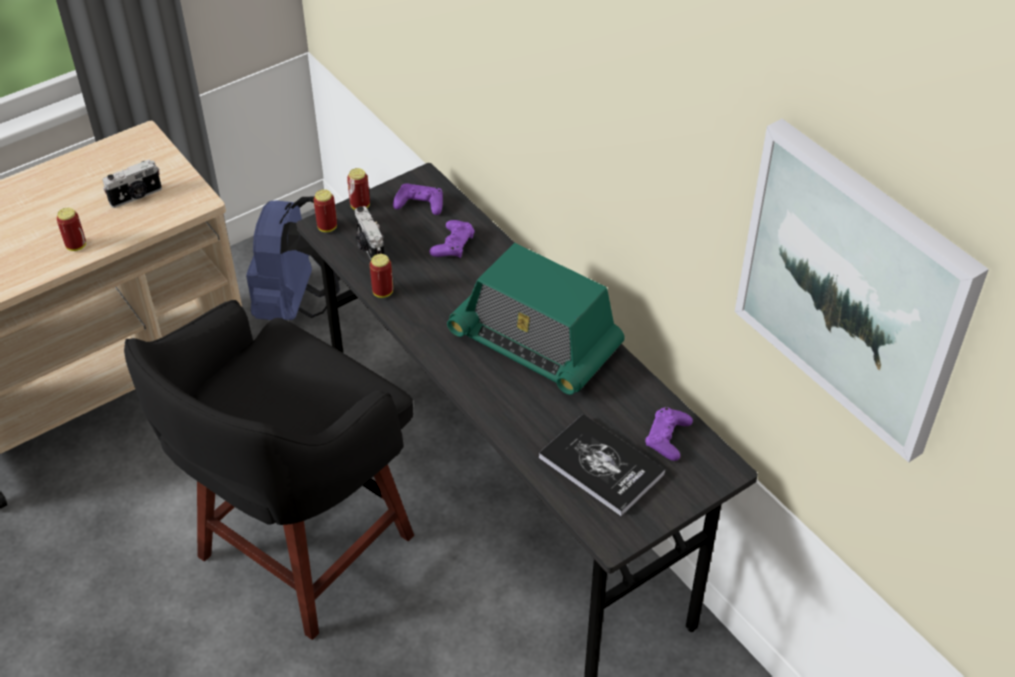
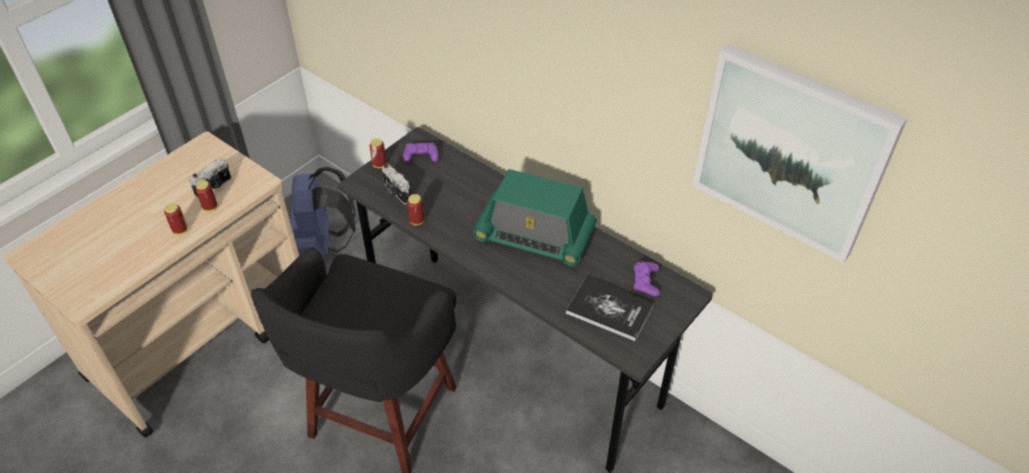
camera: 15 degrees left, 0 degrees up
(327, 227) = (361, 183): can -> can (210, 207)
(453, 244) = (454, 179): purple game controller -> none

